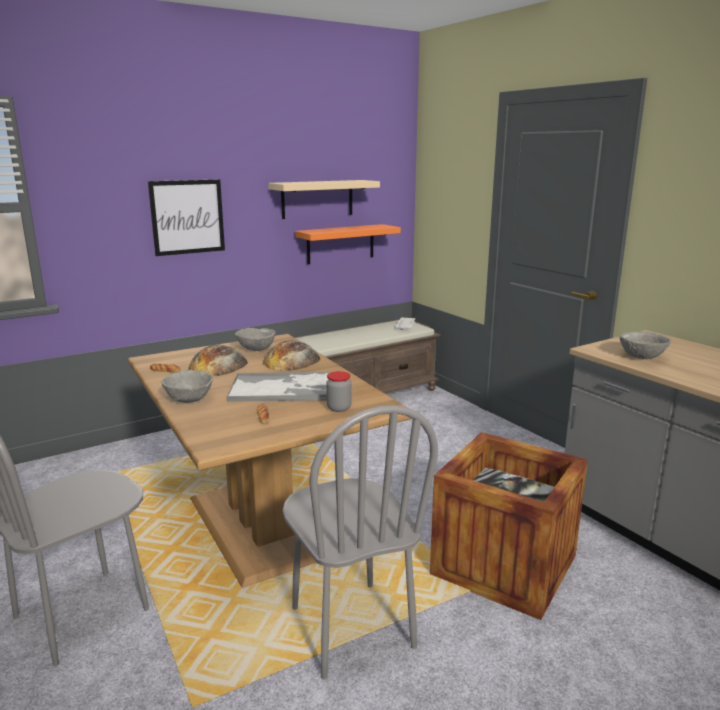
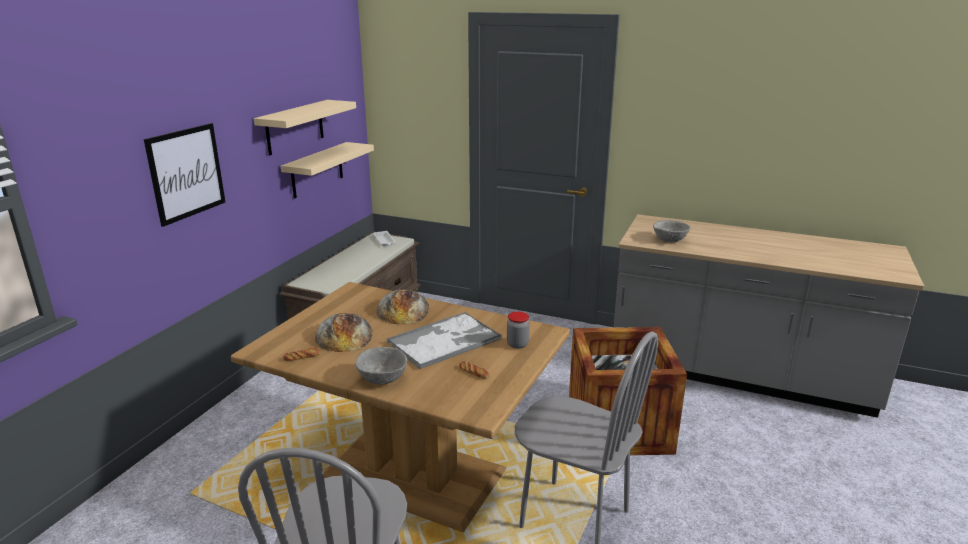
camera: 35 degrees left, 5 degrees up
(256, 349) = (350, 307): grey bowl -> none
(340, 244) = (317, 170): orange shelf -> beige shelf

